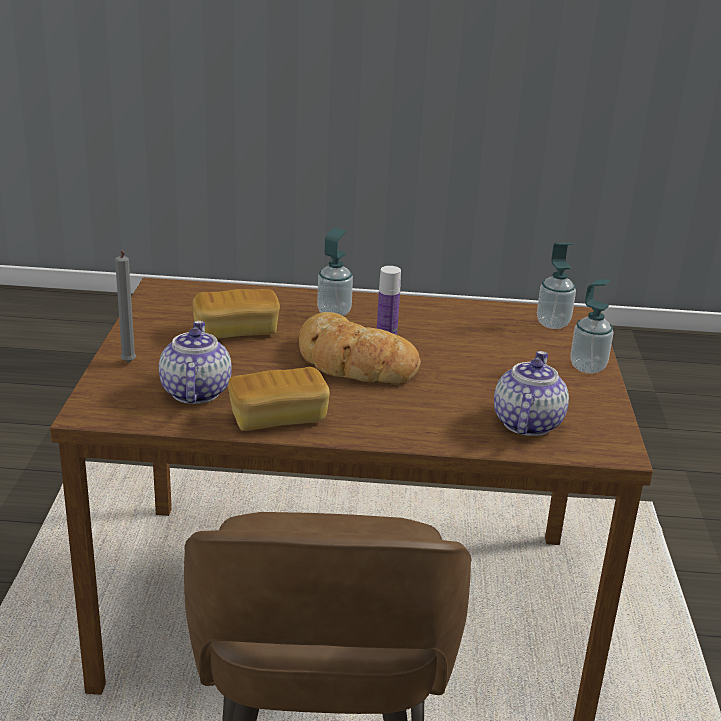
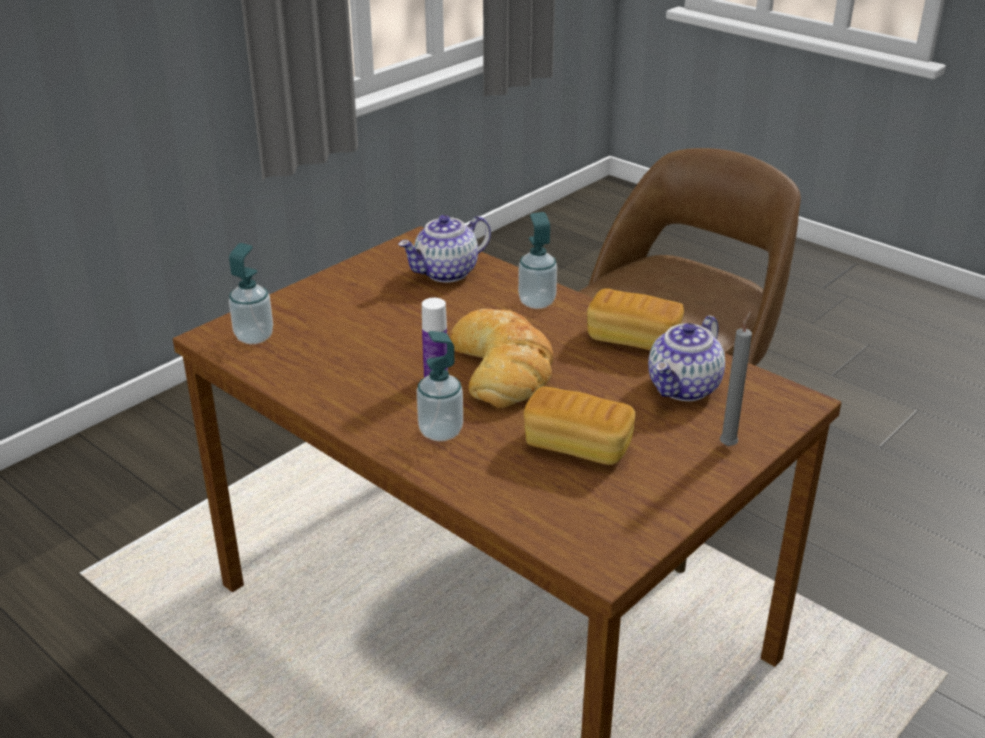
camera: 140 degrees left, 5 degrees up
(587, 367) = (315, 291): soap dispenser -> soap dispenser (537, 302)

